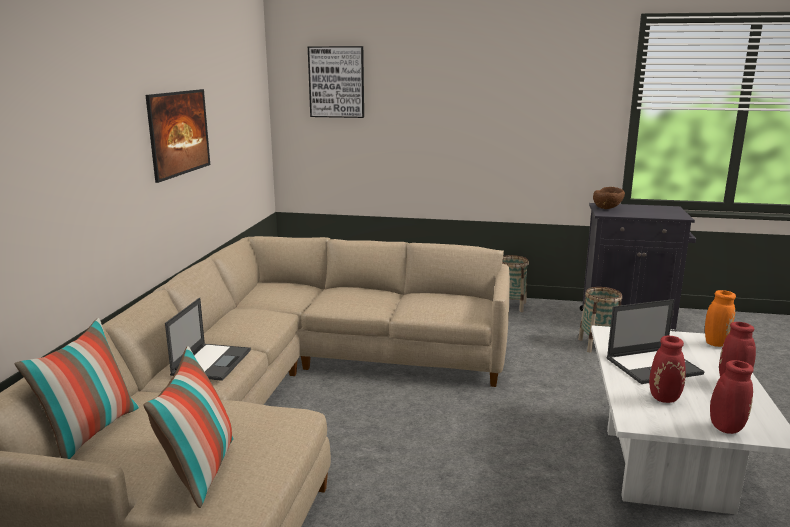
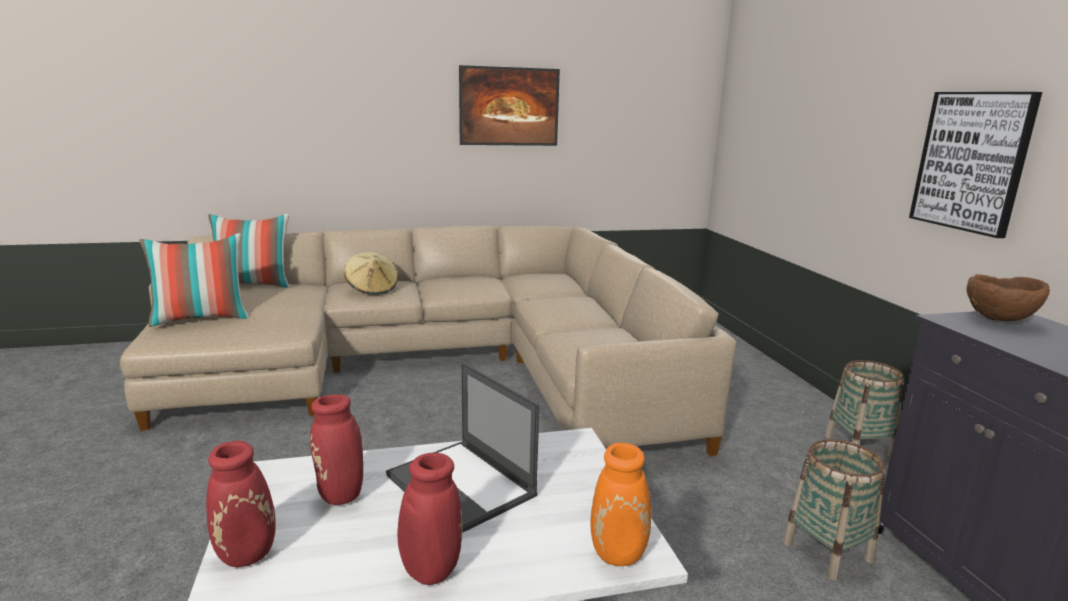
camera: 65 degrees right, 0 degrees up
(212, 362) = (372, 289): laptop -> beige hat
(336, 82) = (770, 72): picture -> picture (972, 161)

